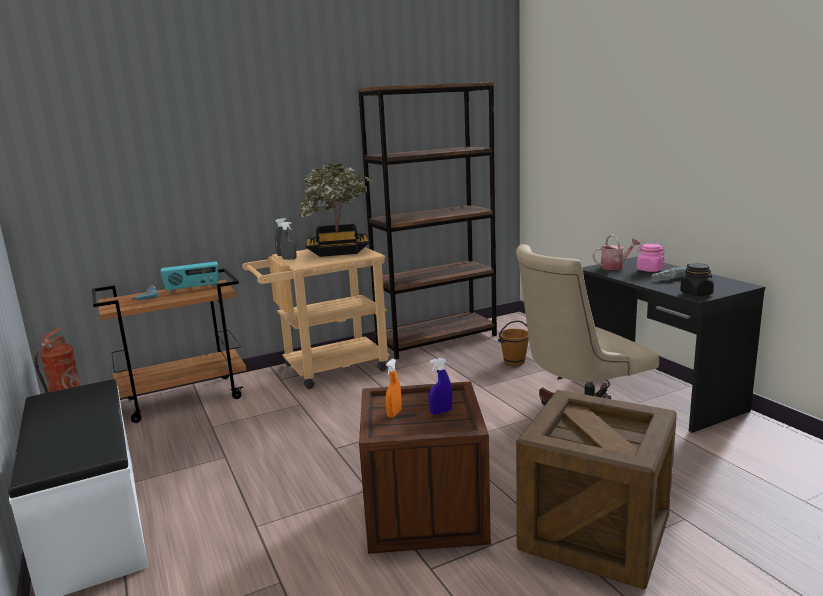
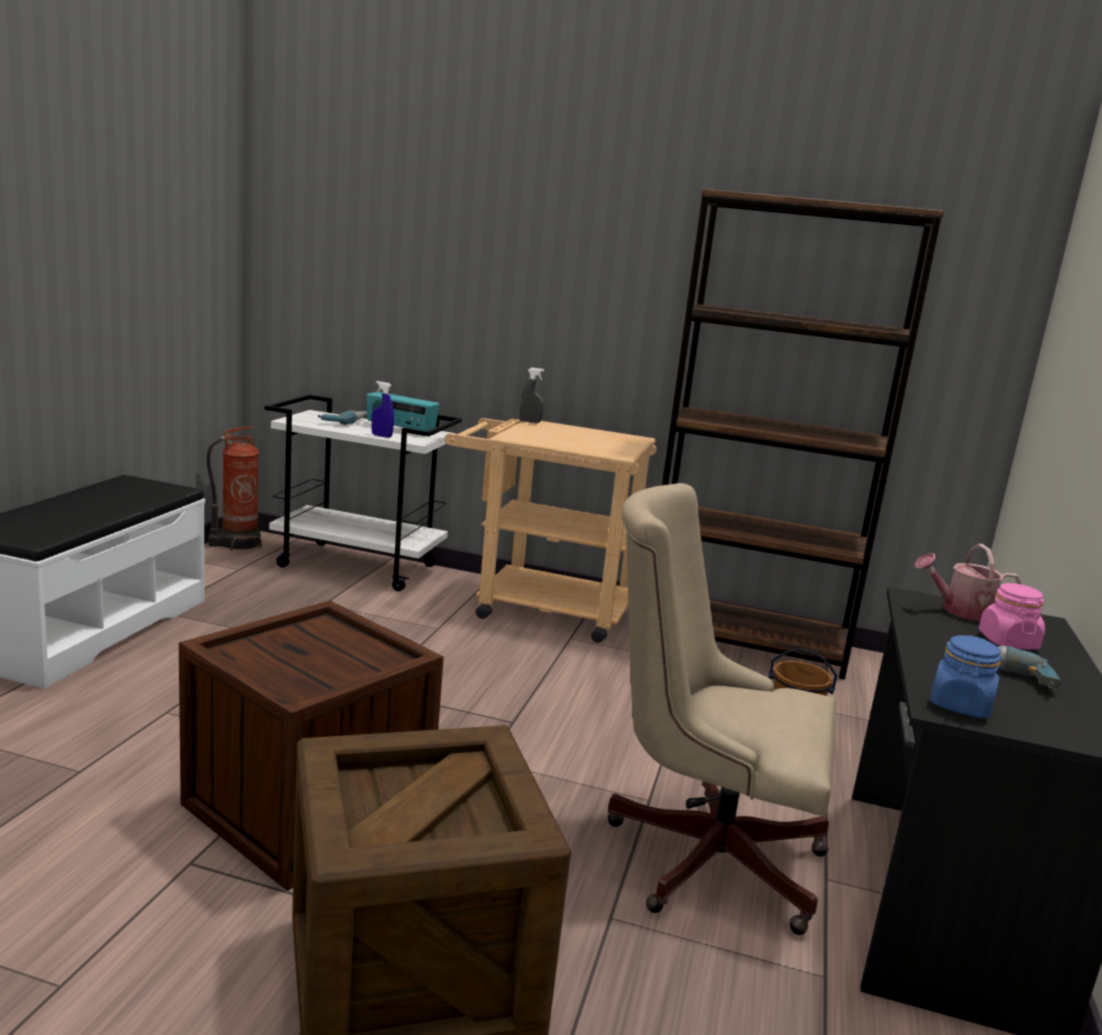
camera: 40 degrees right, 0 degrees up
(185, 398) = (360, 566): brown cart -> white cart
(289, 259) = (518, 427): grey spray bottle -> none
(338, 251) = (599, 439): potted plant -> none
(394, 413) = (292, 641): orange spray bottle -> none
(441, 412) = (331, 667): blue spray bottle -> blue spray bottle (381, 436)
(615, 266) = (960, 611): watering can -> watering can turned 150 degrees clockwise
(696, 293) = (960, 705): black jar -> blue jar

